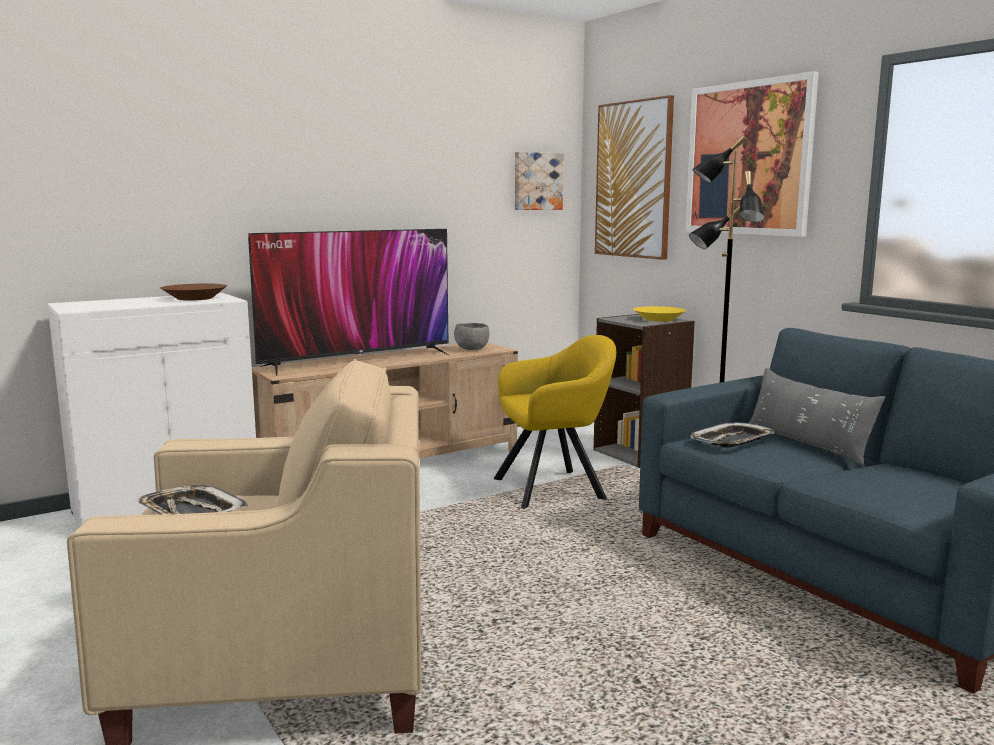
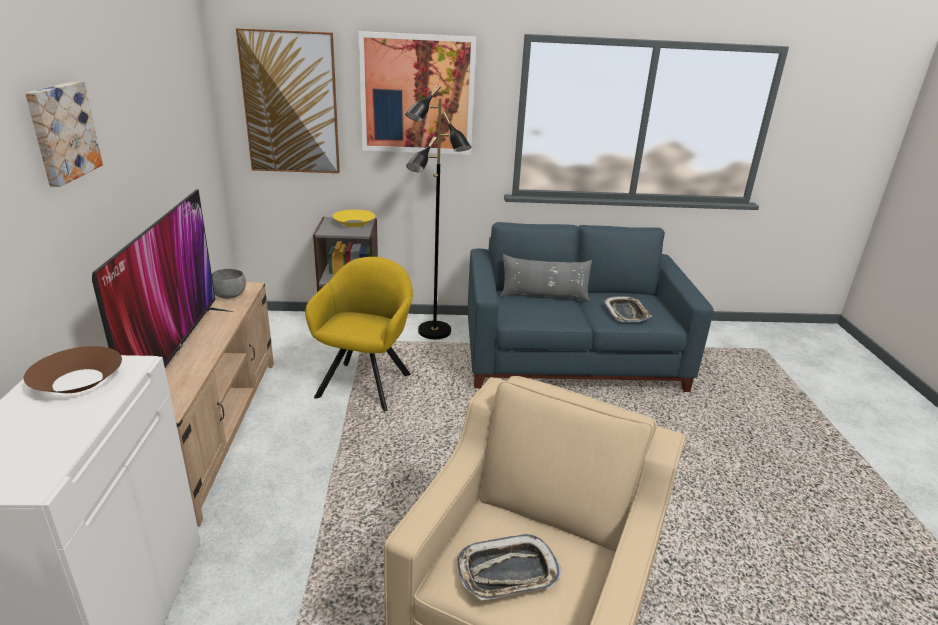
camera: 60 degrees left, 15 degrees up
(537, 181) = (197, 110): picture -> picture (62, 132)
(732, 441) = (527, 311): tray -> tray (626, 313)

